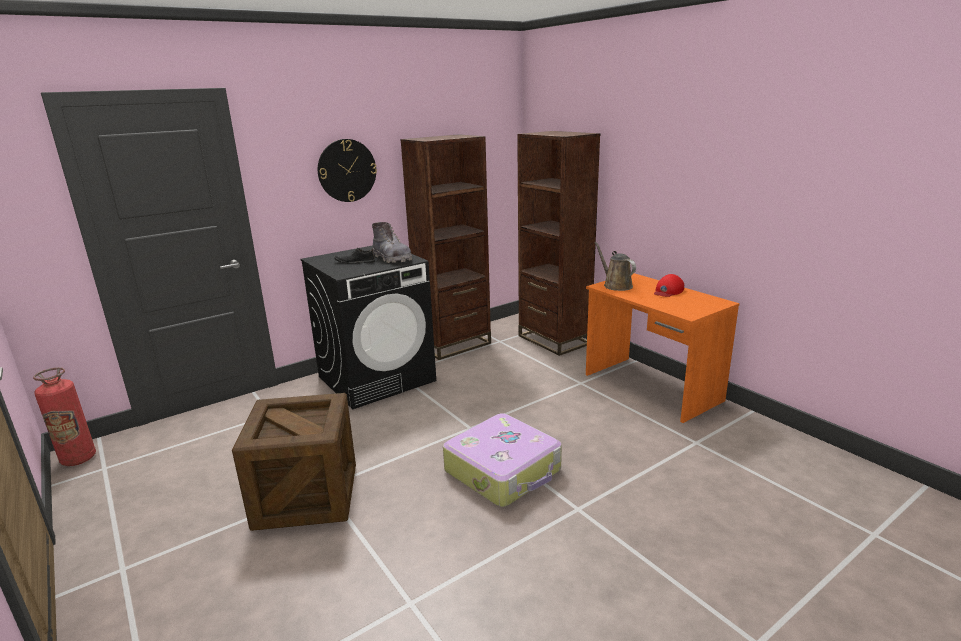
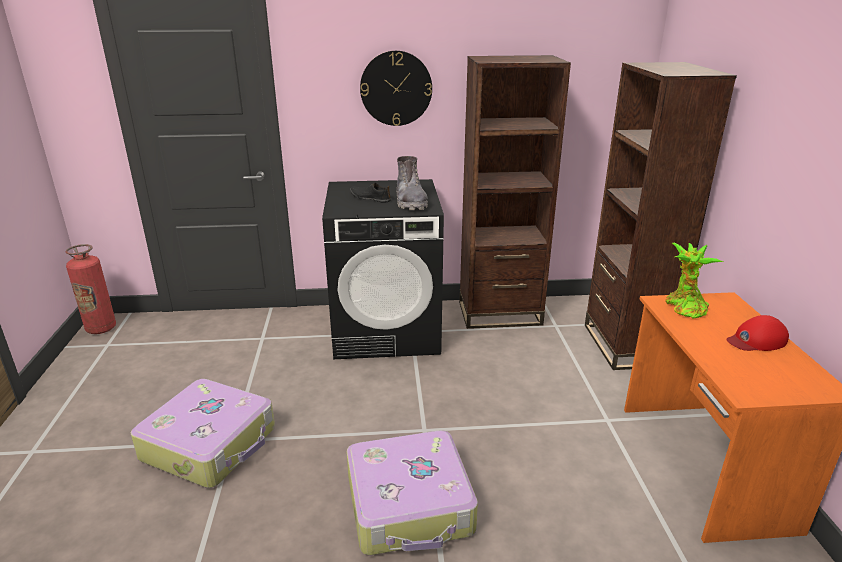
camera: 30 degrees right, 5 degrees up
(306, 496) = (211, 443): crate -> suitcase
(615, 285) = (684, 307): brown watering can -> potted plant

